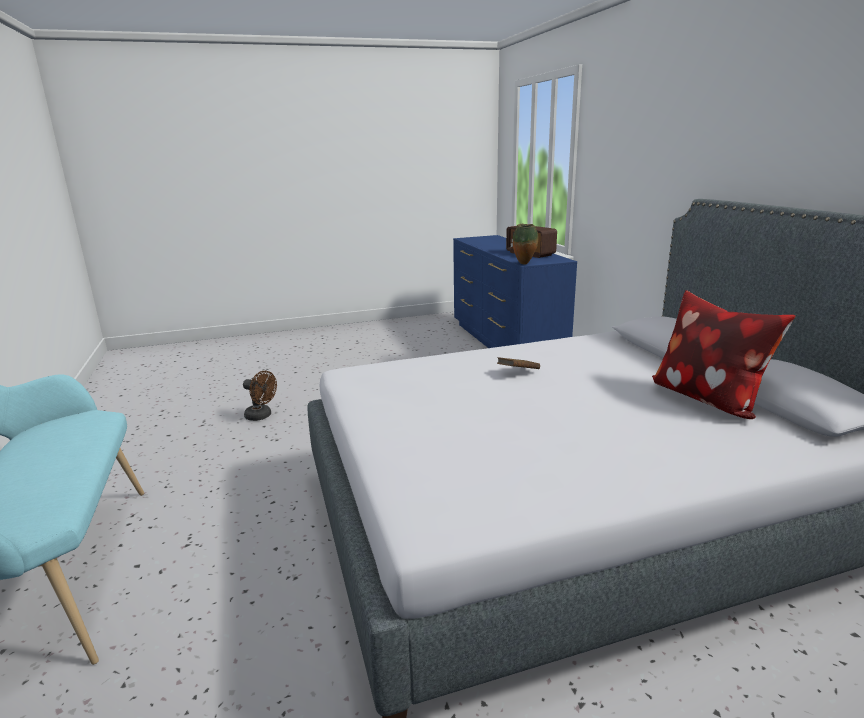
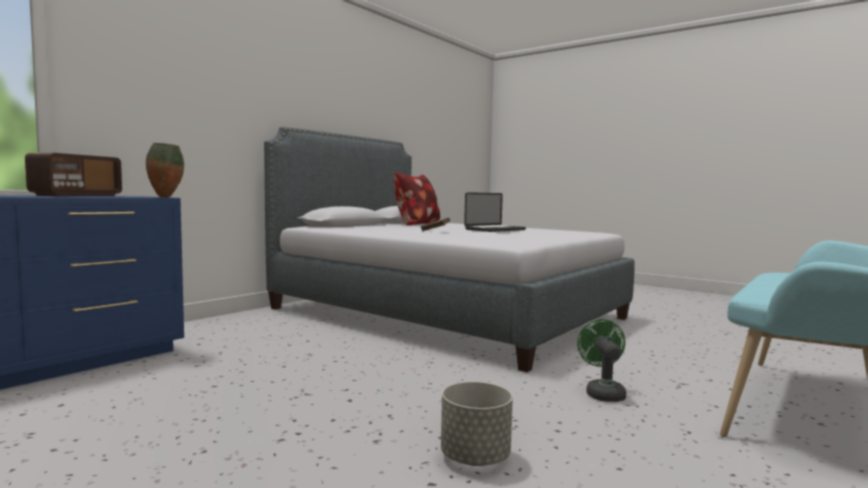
camera: 125 degrees left, 15 degrees down
(244, 489) = (602, 393): none -> green fan
(261, 416) = (474, 458): brown fan -> grey planter
(522, 417) = (495, 229): none -> laptop

